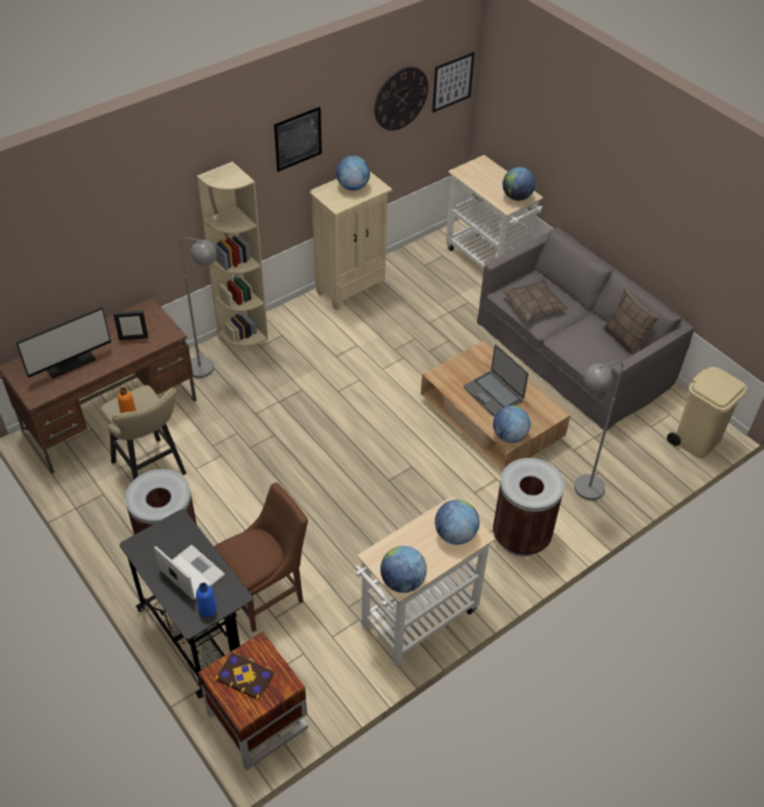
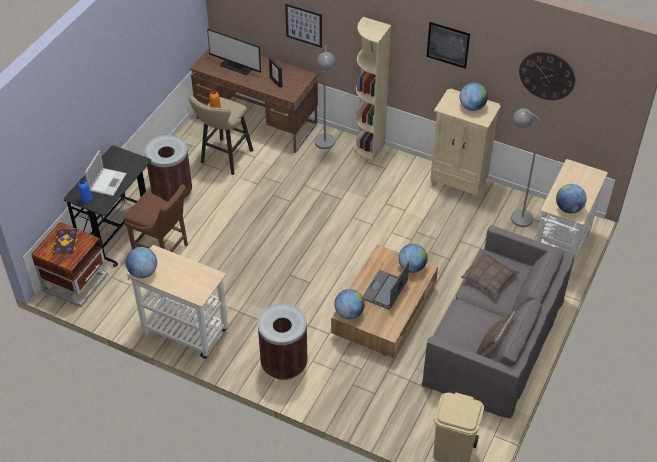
camera: 65 degrees right, 0 degrees up
(452, 82) = (603, 96): picture -> picture (304, 25)
(455, 534) = (193, 285): globe -> globe (412, 267)
(581, 491) = (348, 388): grey floor lamp -> grey floor lamp (515, 216)

